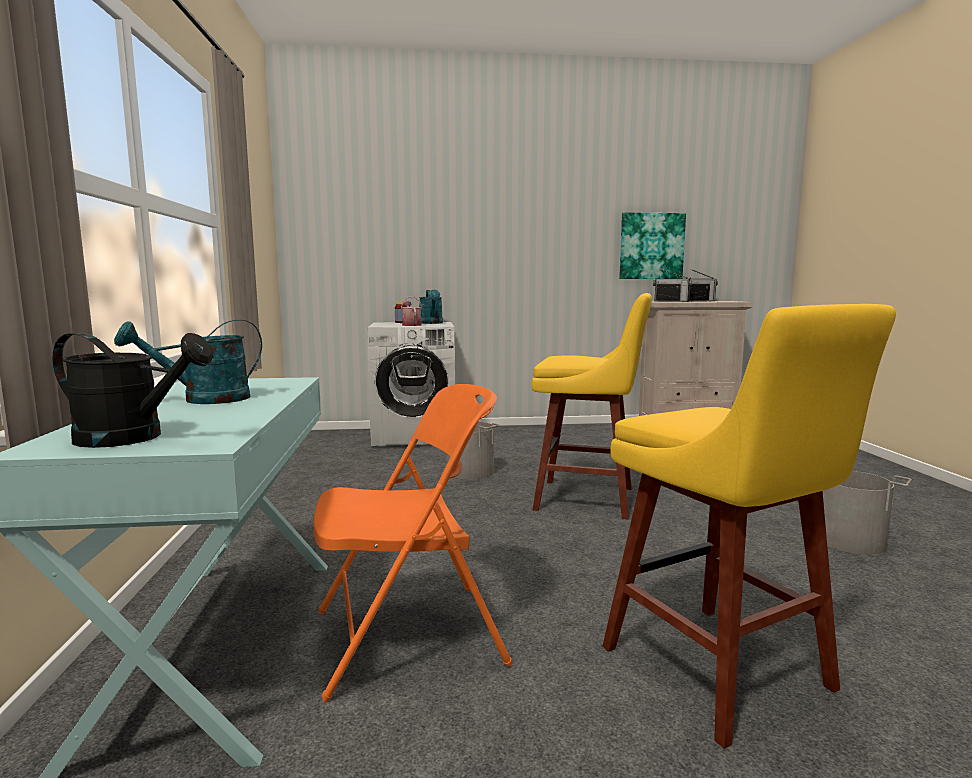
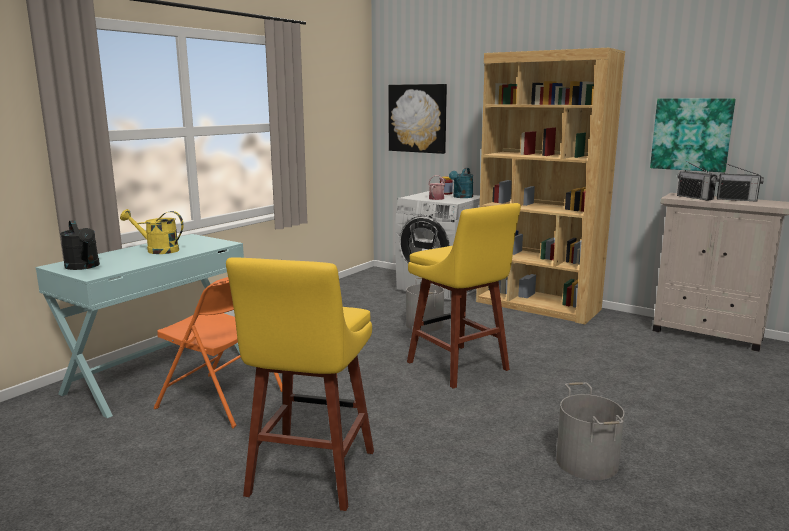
camera: 40 degrees right, 5 degrees up
(204, 400) = (157, 250): turquoise watering can -> yellow watering can
(349, 234) = (417, 118): none -> picture
(532, 432) = (537, 306): none -> brown bookcase

